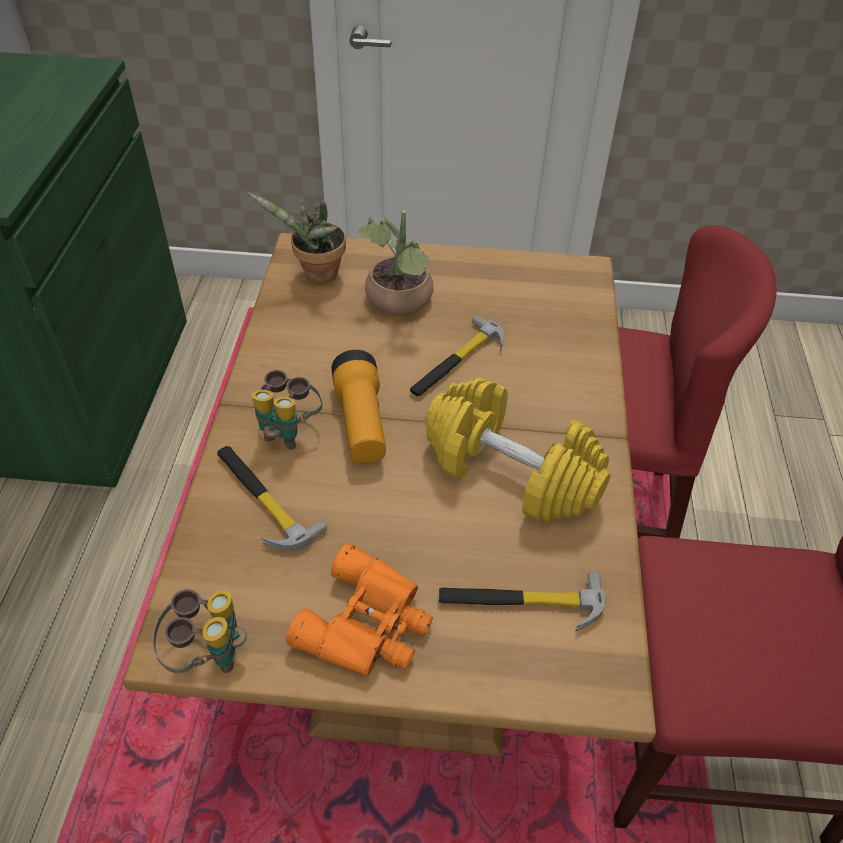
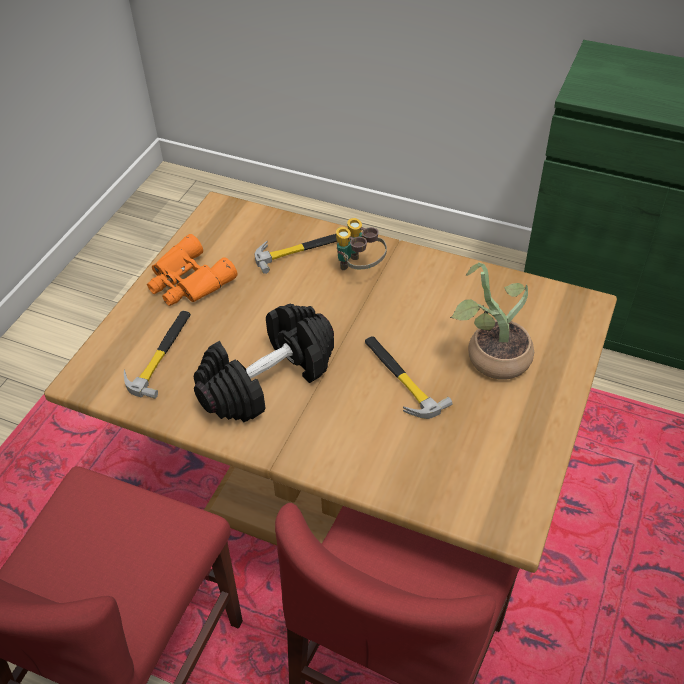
camera: 110 degrees right, 0 degrees up
(207, 653) = (207, 218): binoculars -> none
(316, 276) = (542, 309): potted plant -> none
(361, 422) = (352, 307): flashlight -> none
(510, 472) = (268, 379): yellow dumbbell -> black dumbbell

